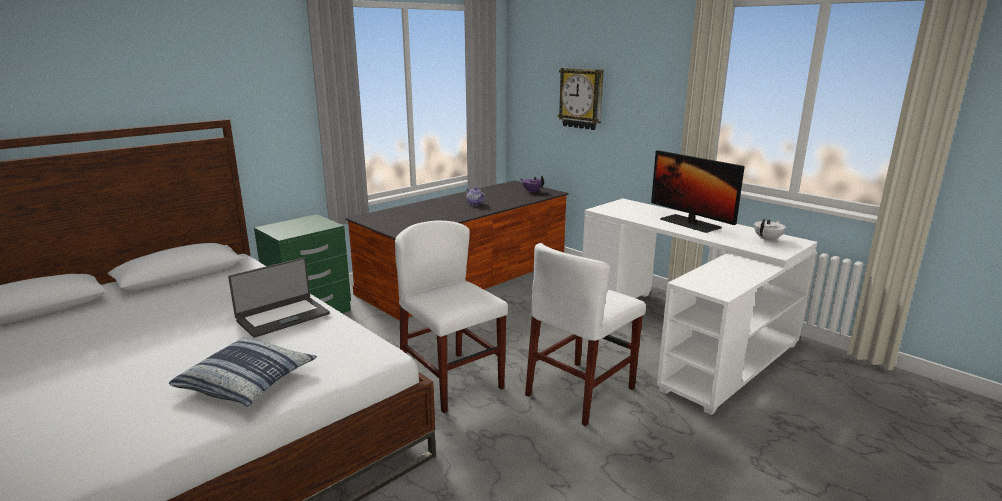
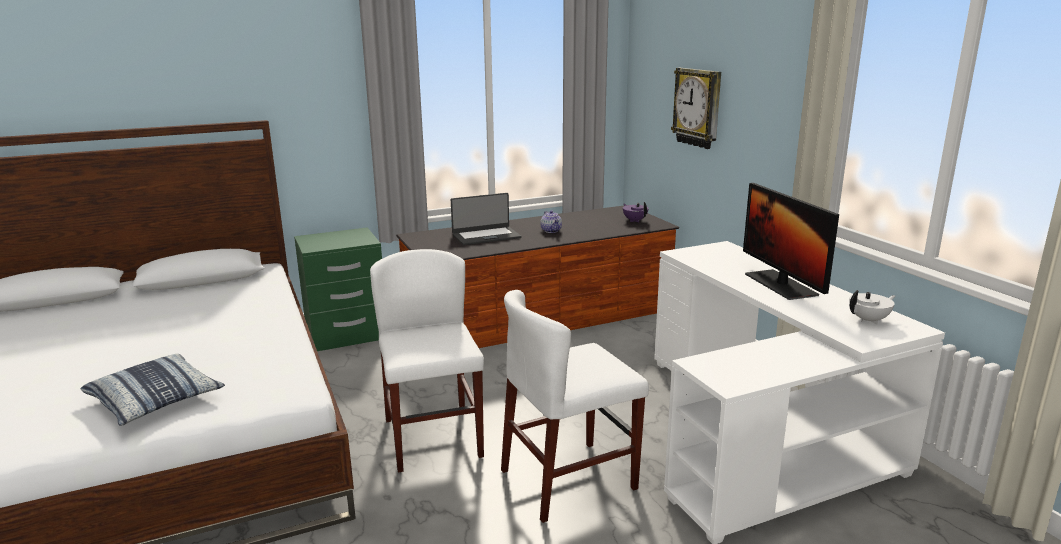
camera: 20 degrees right, 0 degrees up
(282, 317) = (246, 337): laptop -> laptop (486, 236)

